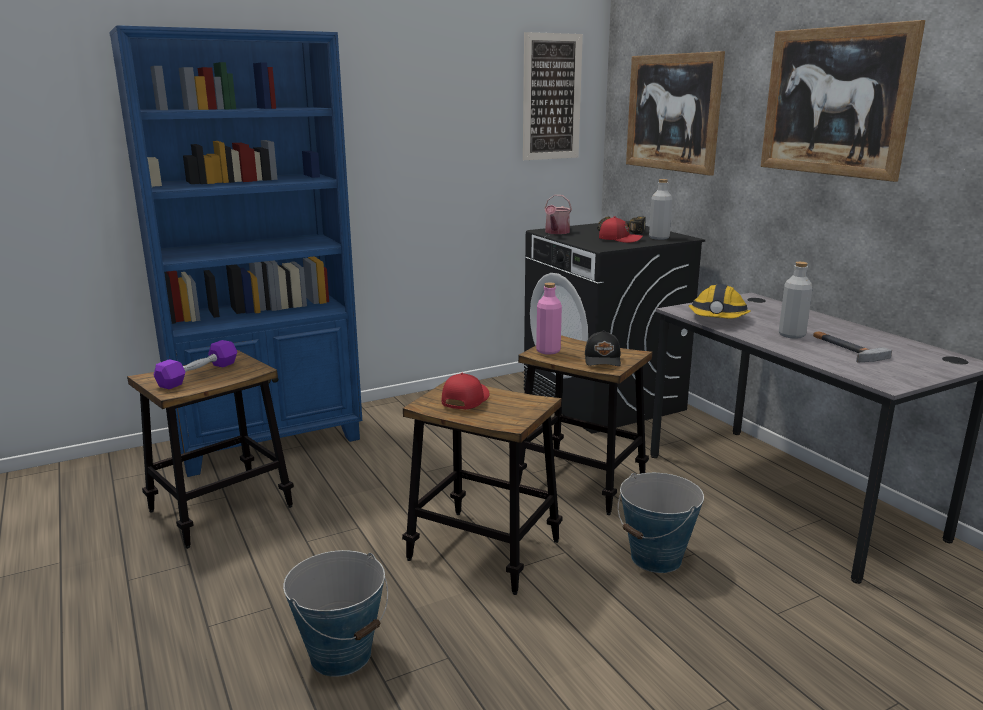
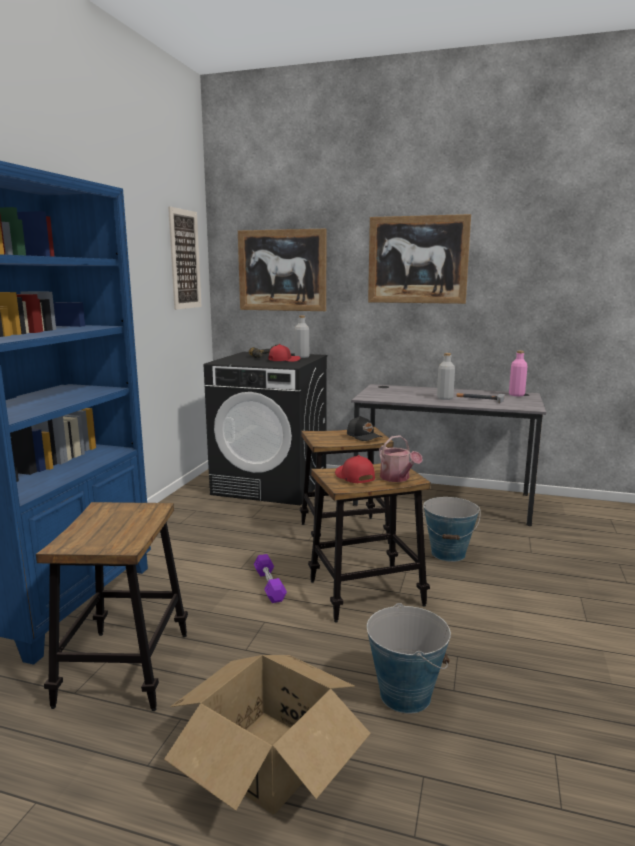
camera: 45 degrees left, 5 degrees down
(181, 625) = (267, 758): none -> cardboard box
(198, 374) = (111, 528): purple dumbbell -> purple dumbbell (269, 585)
(548, 351) = (323, 440): pink bottle -> pink bottle (516, 395)
(556, 232) = (230, 362): watering can -> watering can (397, 478)
(718, 319) = (395, 398): hard hat -> none

